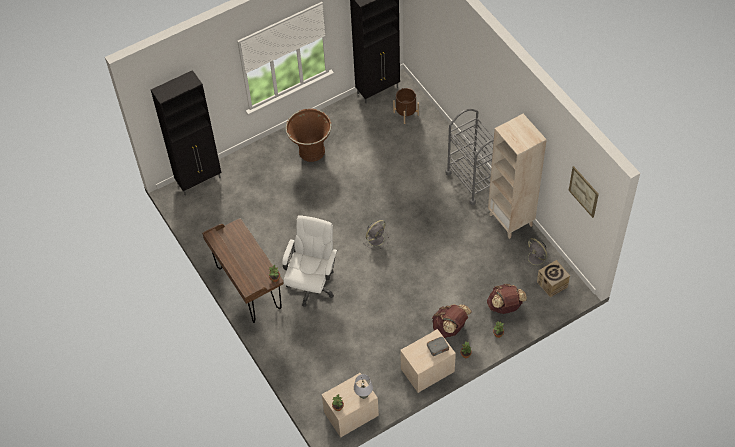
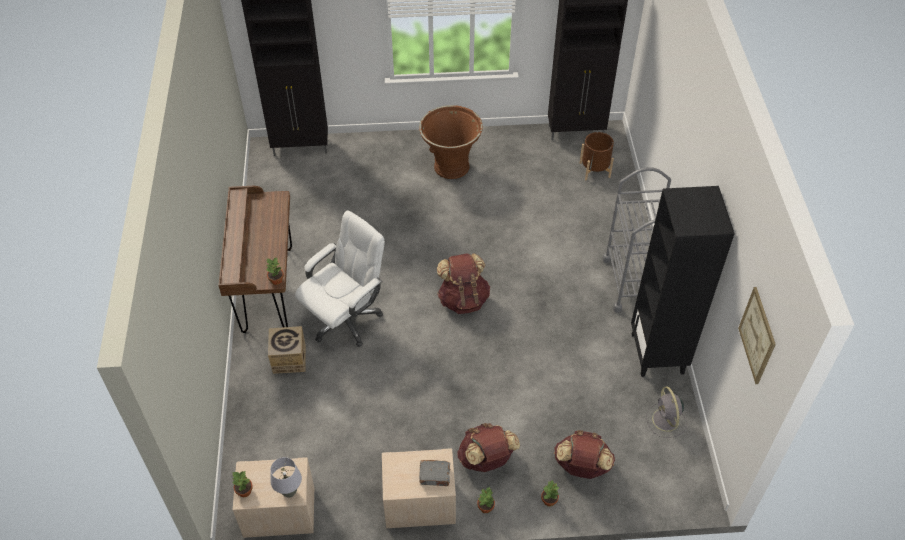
camera: 25 degrees right, 5 degrees down
(376, 238) = (463, 299): grey fan -> brown backpack
(511, 220) = (658, 354): beige bookcase -> black bookcase
(552, 284) = (668, 467): cardboard box -> cardboard box (289, 359)

